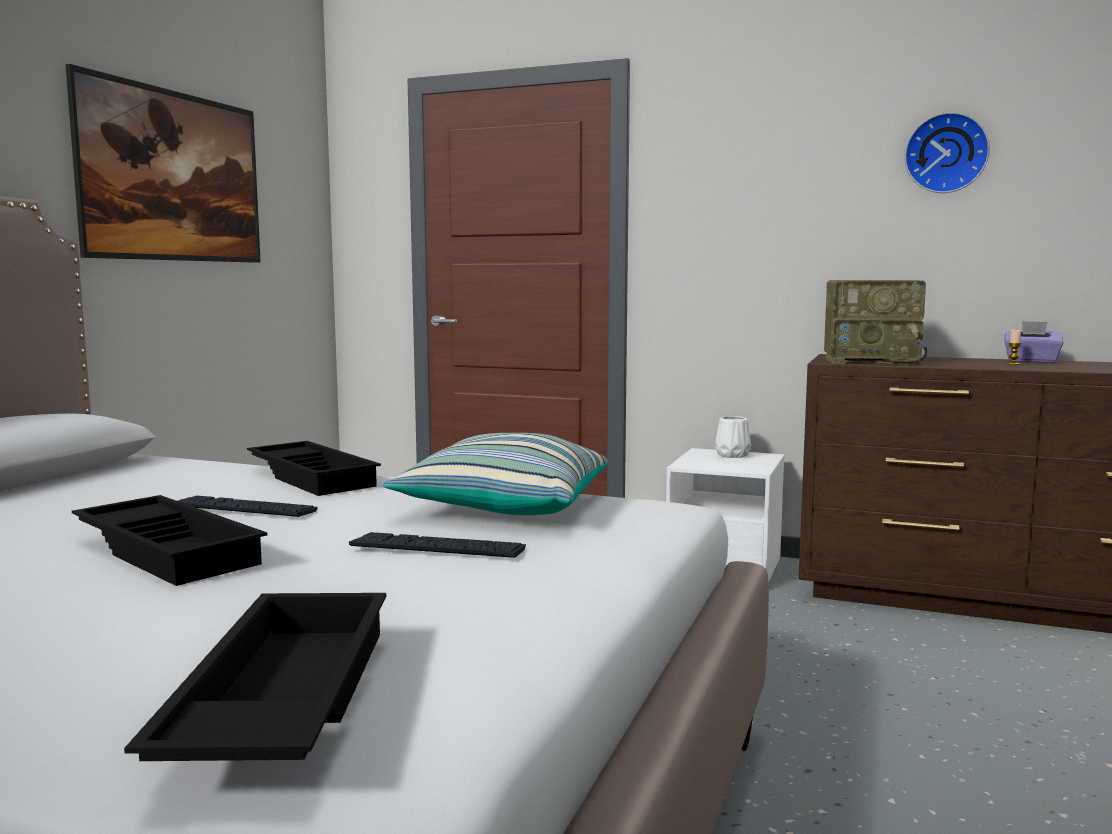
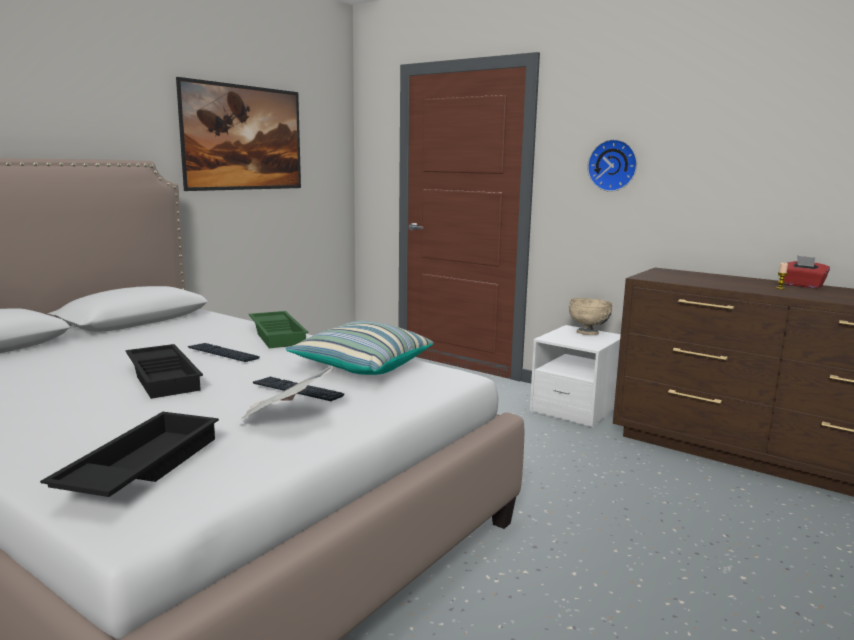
camera: 15 degrees right, 5 degrees up
(315, 477) = (279, 335): black tray -> green tray
(464, 589) = (285, 418): none -> newspaper
(732, 455) = (588, 333): white vase -> beige bowl
(871, 361) = (677, 278): radio -> none
(946, 153) = (756, 126): wall clock -> wall clock (613, 165)
(1031, 361) = (802, 285): purple tissue box -> red tissue box

